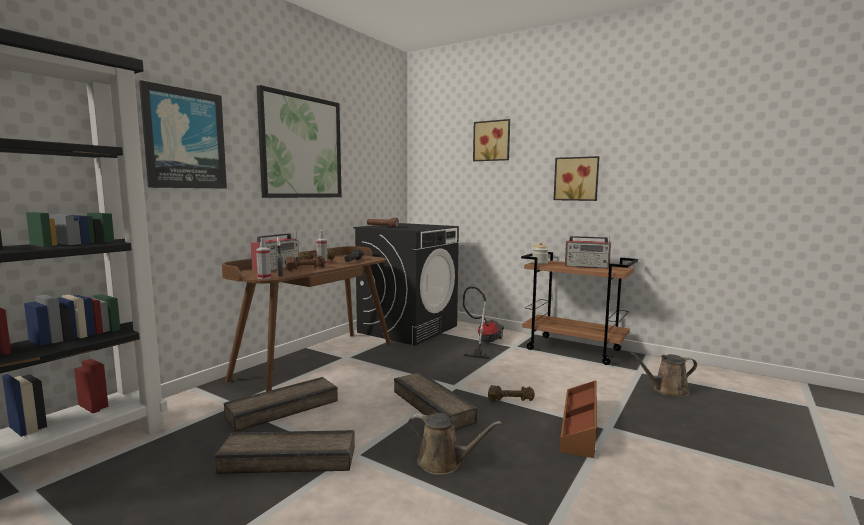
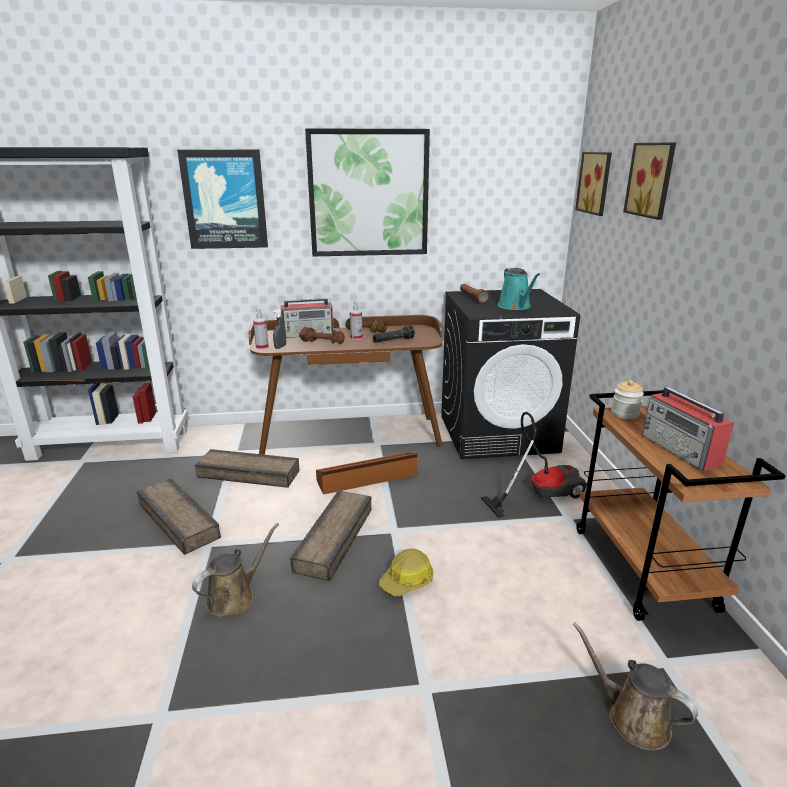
camera: 50 degrees right, 15 degrees up
(419, 226) = (515, 306): none -> turquoise watering can
(443, 463) = (234, 597): brown watering can -> brown watering can turned 120 degrees counterclockwise
(510, 400) = (407, 580): brown dumbbell -> hard hat
(576, 179) = (738, 279): picture -> picture (596, 183)
(580, 426) = (402, 661): brown storage box -> brown storage box (367, 478)

